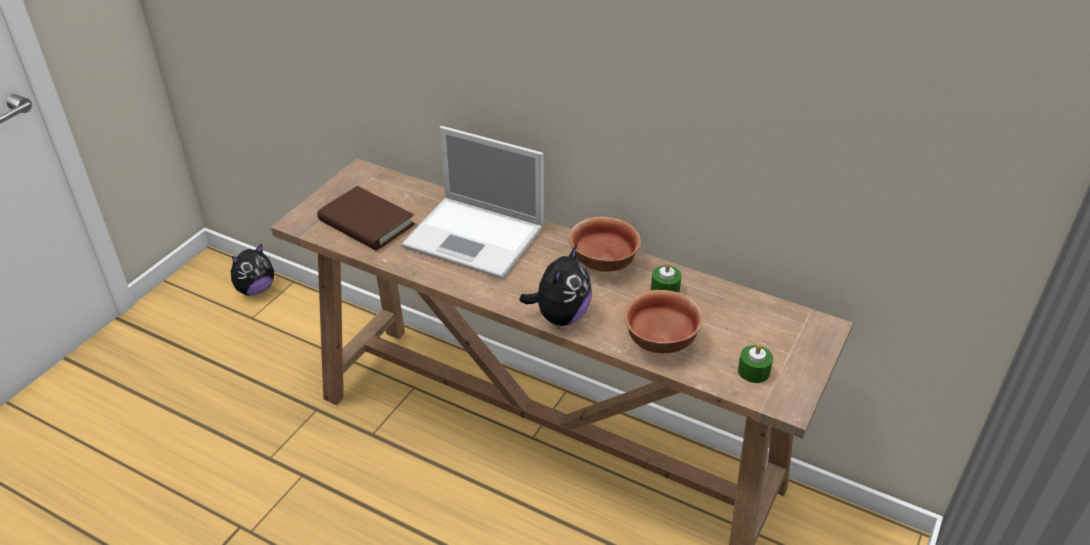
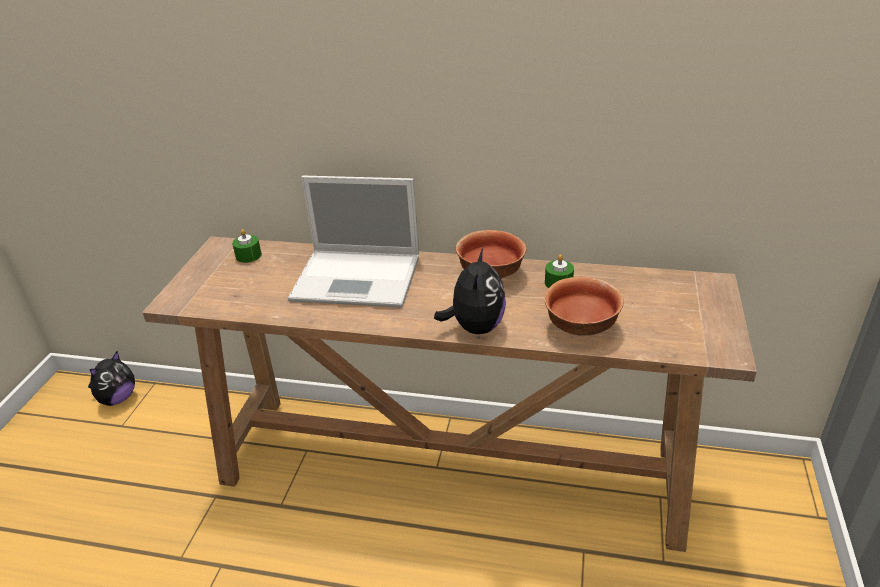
camera: 15 degrees left, 5 degrees down
(366, 223) = (243, 288): brown book -> none
(753, 371) = (679, 332): green candle -> green candle (248, 255)

